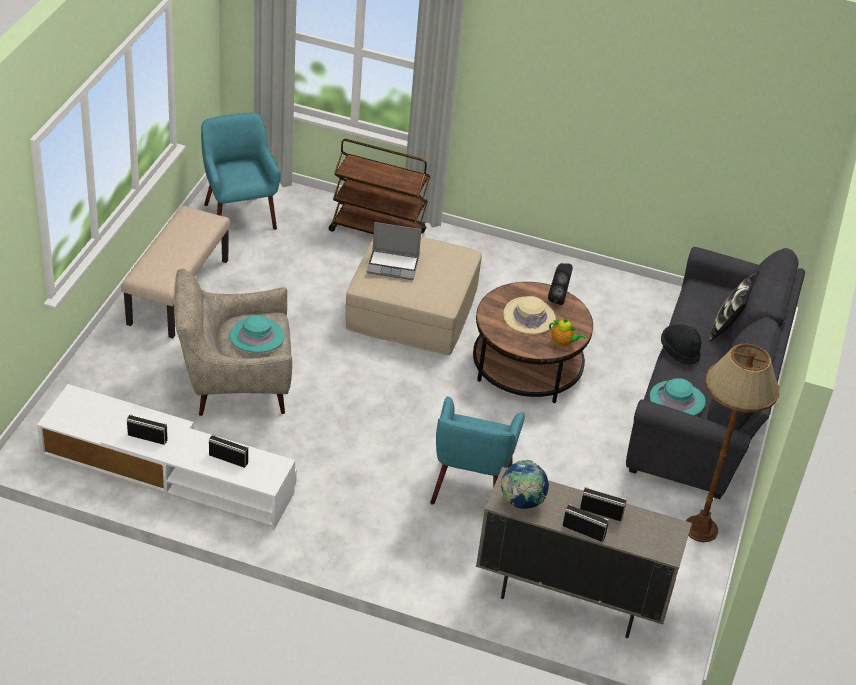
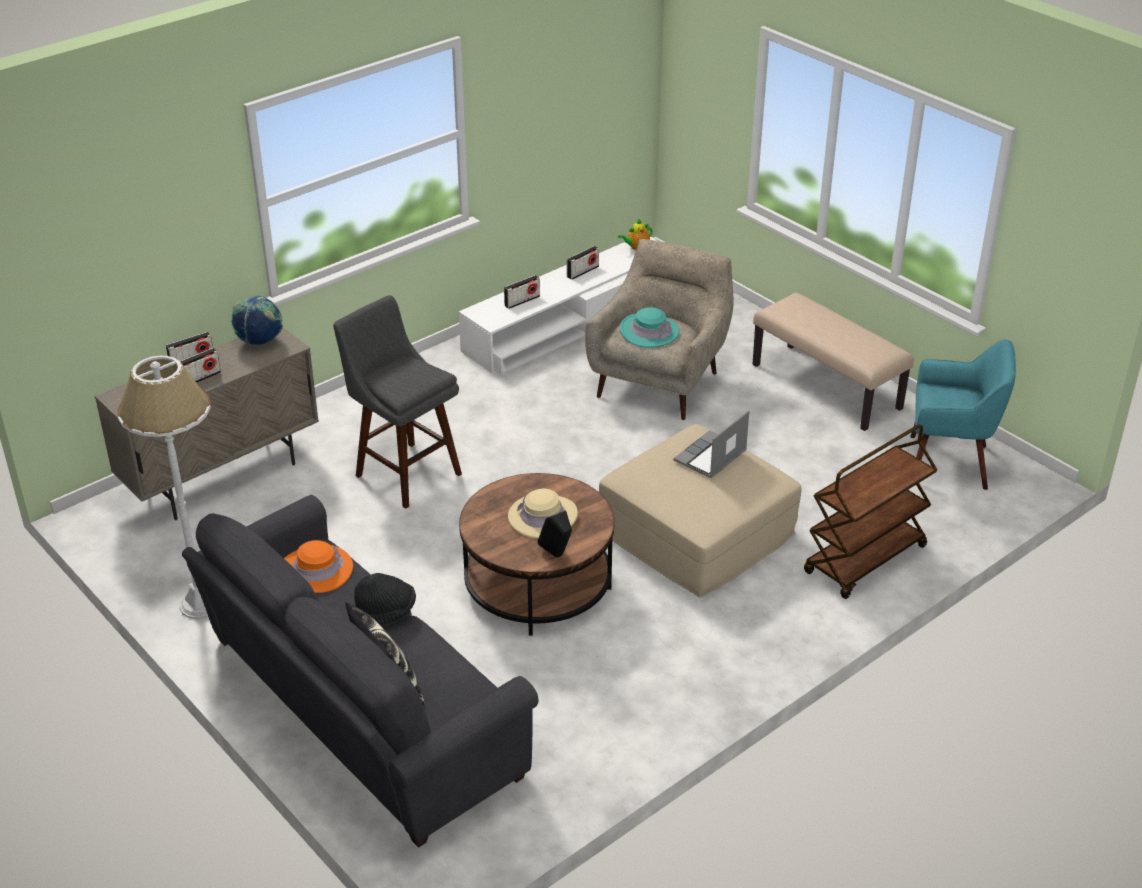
camera: 125 degrees right, 5 degrees down
(470, 487) = (405, 472): turquoise armchair -> grey stool
(563, 342) = (481, 525): teapot -> teapot (636, 247)
(677, 400) = (316, 570): turquoise hat -> orange hat
(700, 529) = (200, 604): brown floor lamp -> white floor lamp

